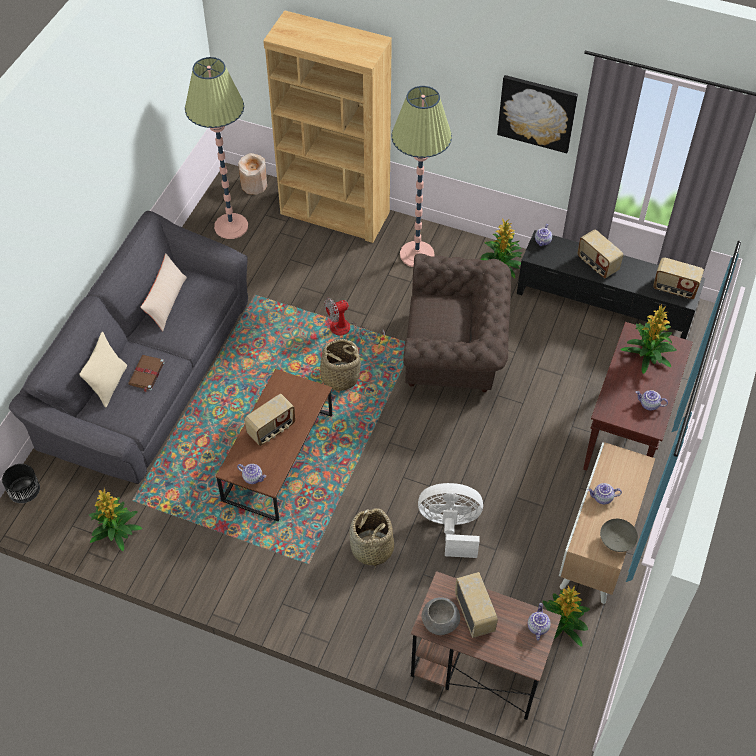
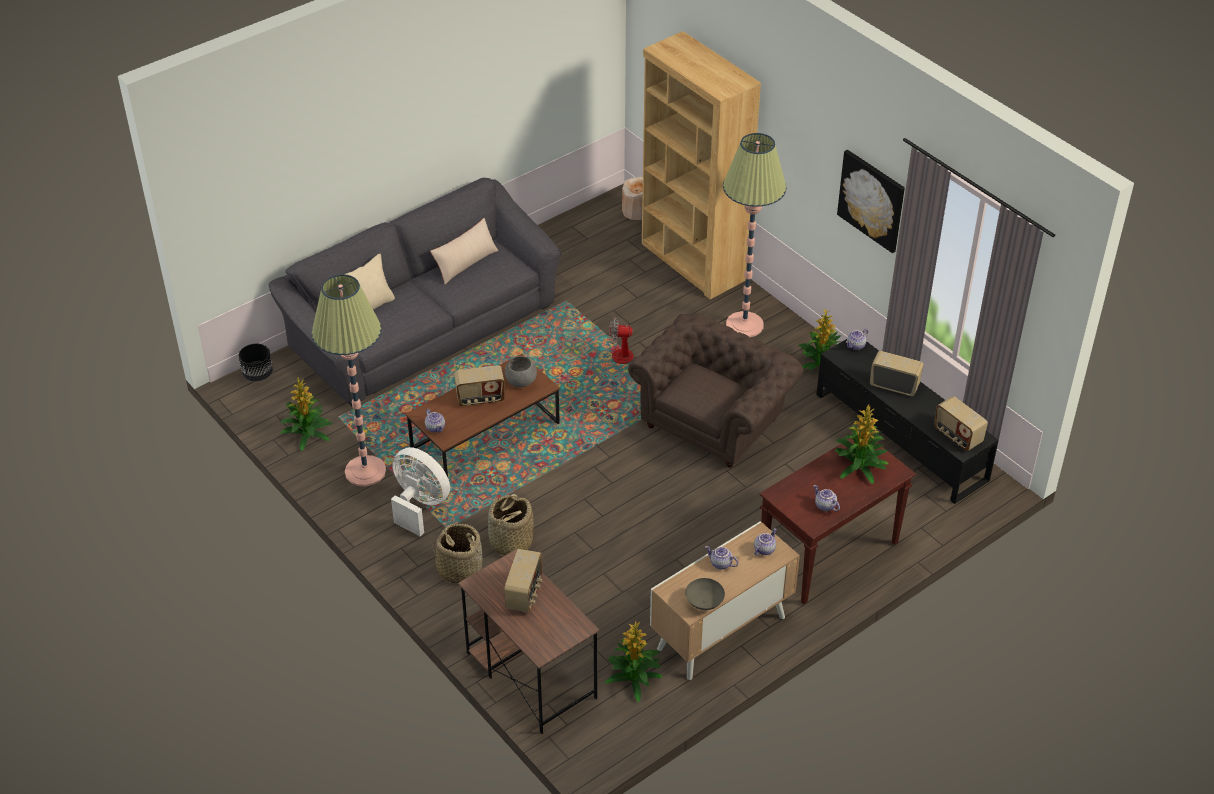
camera: 30 degrees right, 10 degrees down
(146, 374) = (405, 311): brown book -> none
(231, 226) = (588, 237): floor lamp -> floor lamp (365, 471)
(340, 377) = (591, 396): basket -> basket (459, 568)
(440, 623) = (488, 587): grey bowl -> grey bowl (521, 382)
(451, 528) = (595, 557): white fan -> white fan (419, 505)
(455, 353) = (714, 420): brown armchair -> brown armchair turned 90 degrees counterclockwise
(537, 626) = (570, 628): teapot -> teapot (764, 549)
(597, 264) = (894, 385): radio -> radio turned 120 degrees clockwise

